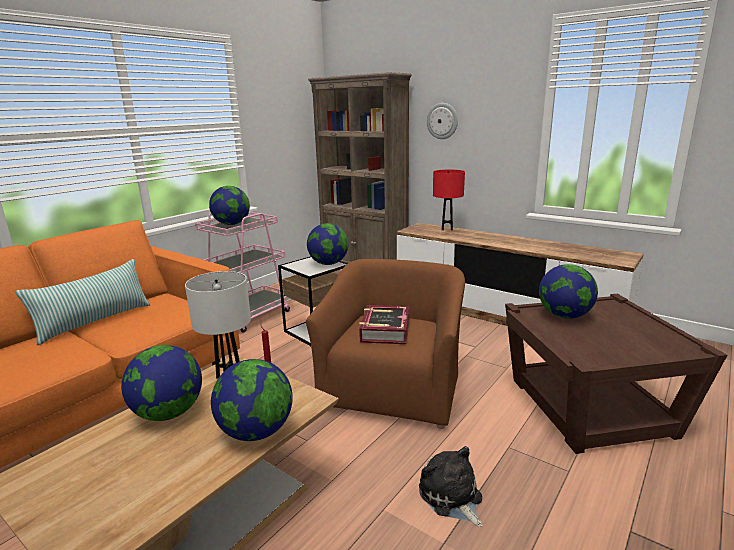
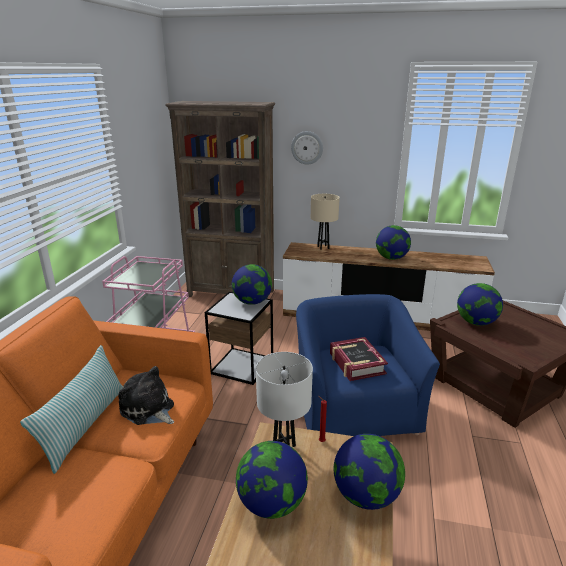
camera: 25 degrees left, 5 degrees up
(232, 224) = (137, 275): globe -> globe (391, 258)
(393, 389) = (354, 409): brown armchair -> blue armchair
(447, 229) = (323, 247): red table lamp -> beige table lamp
(451, 497) = (469, 490): plush toy -> plush toy (148, 409)

